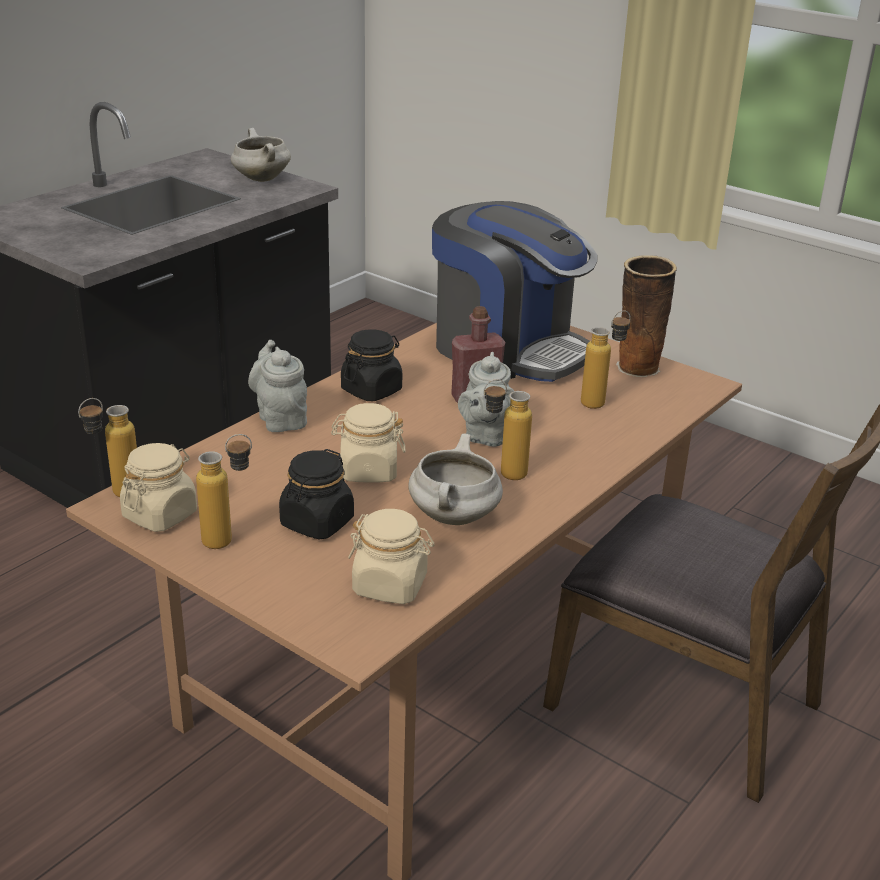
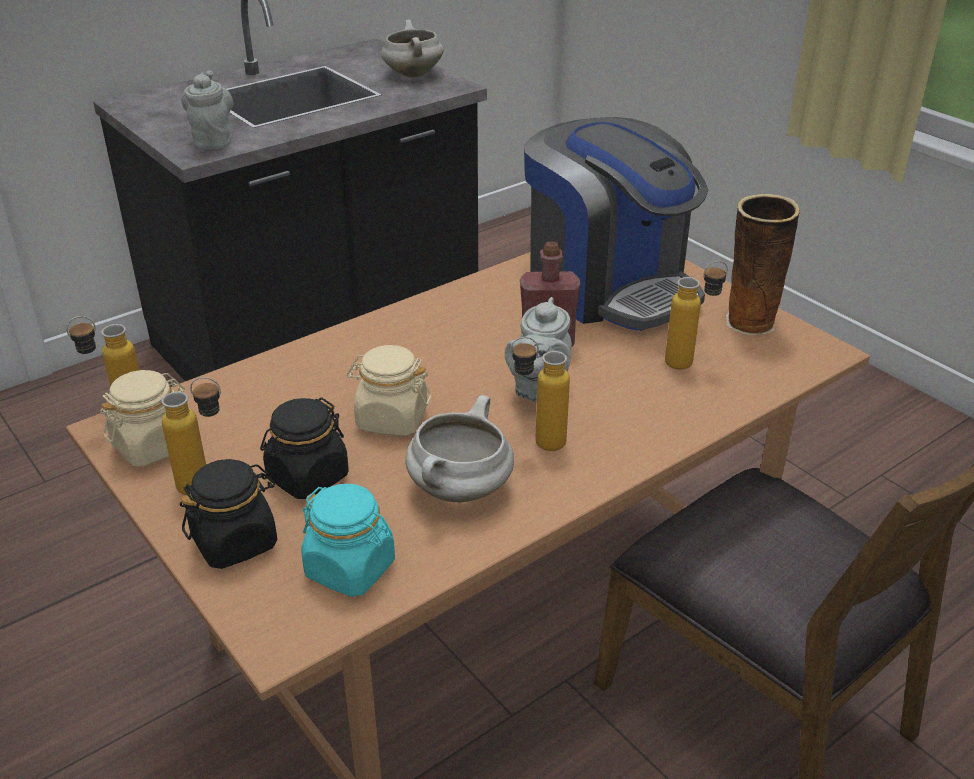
camera: 15 degrees right, 5 degrees up
(281, 418) = (328, 345): grey teapot -> grey teapot (213, 140)
(371, 390) = (438, 321): black jar -> black jar (235, 542)
(390, 585) = (350, 568): beige jar -> turquoise jar

